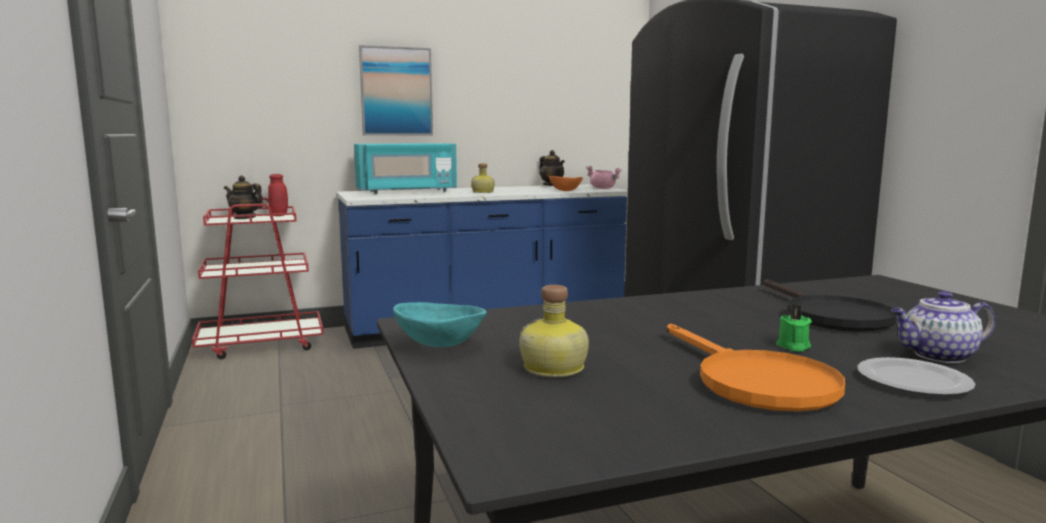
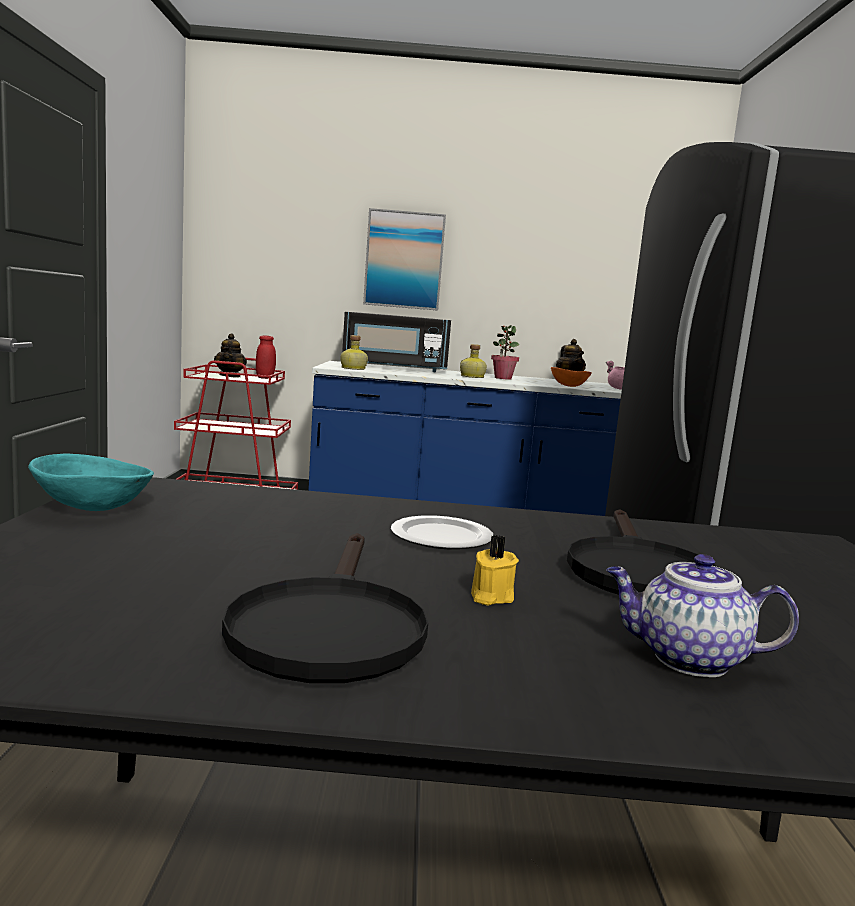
camera: 20 degrees right, 0 degrees up
(244, 218) = (230, 376): teapot -> teapot turned 135 degrees counterclockwise
(406, 191) = (394, 368): turquoise microwave -> black microwave
(505, 190) = (502, 378): none -> potted plant
(554, 369) = (138, 556): bottle -> bottle (353, 369)
(753, 381) = (329, 626): orange frying pan -> black frying pan
(793, 346) = (490, 596): green candle -> yellow candle
(915, 381) = (564, 685): plate -> plate (442, 538)

